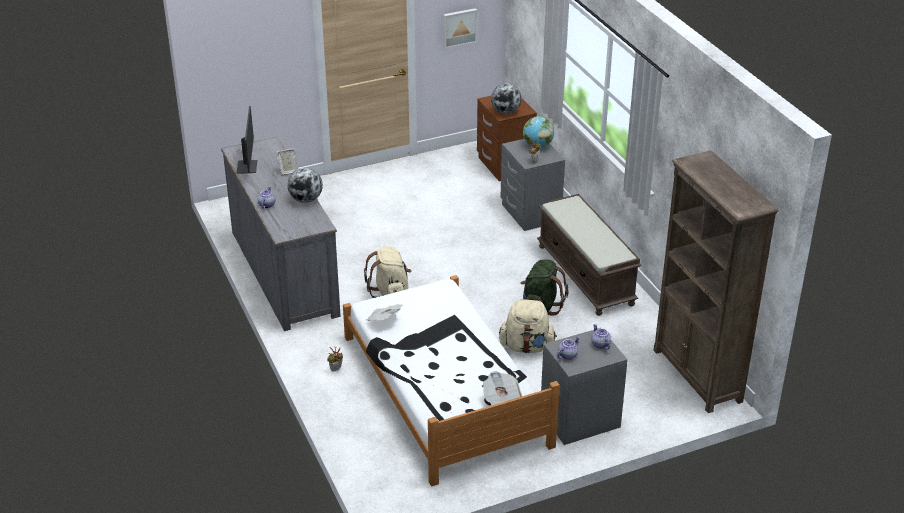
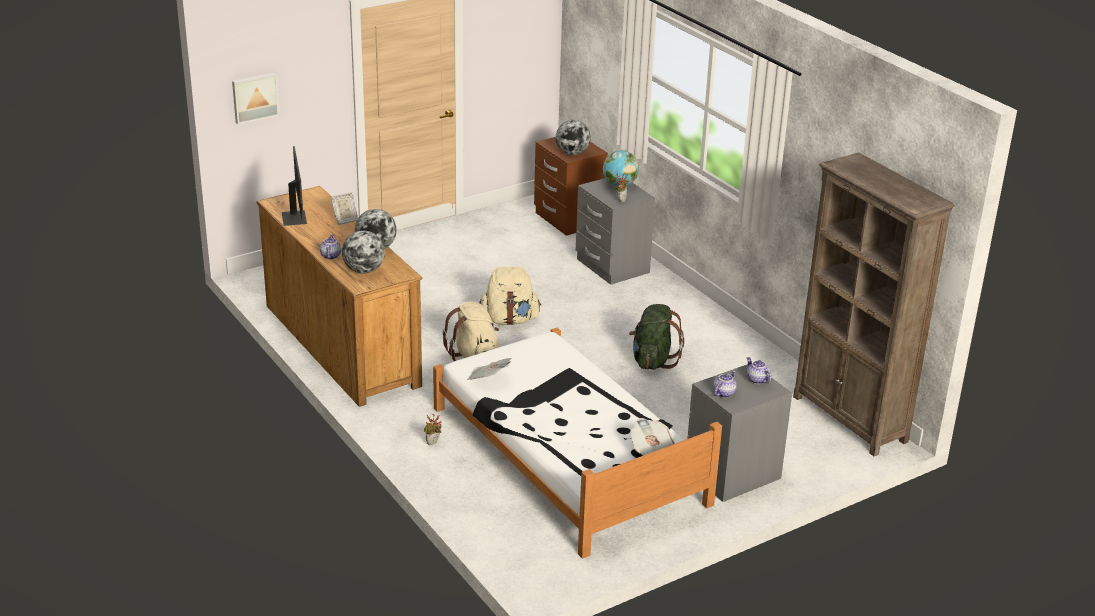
camera: 10 degrees left, 5 degrees down
(284, 272) = (341, 344): grey dresser -> brown dresser
(290, 220) = (364, 270): none -> globe
(459, 27) = (511, 60): picture -> picture (254, 97)
(527, 346) = (649, 403): beige backpack -> beige backpack (509, 320)
(586, 275) = (694, 325): brown bench -> none

